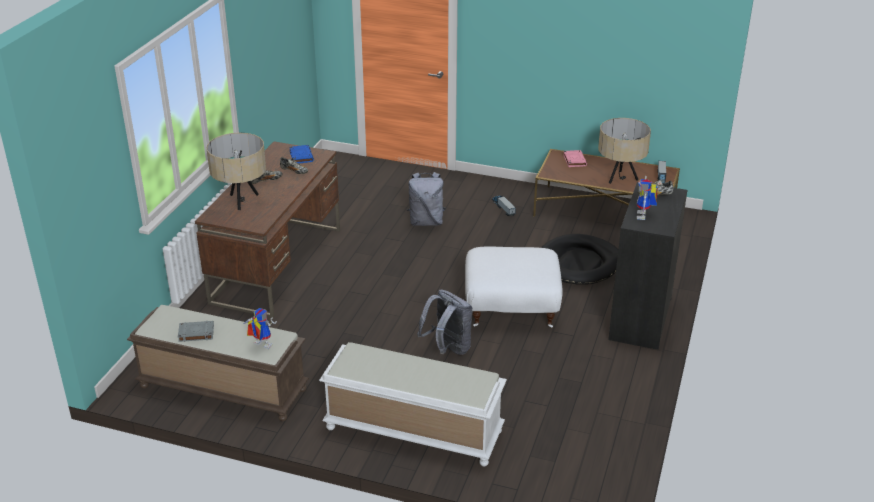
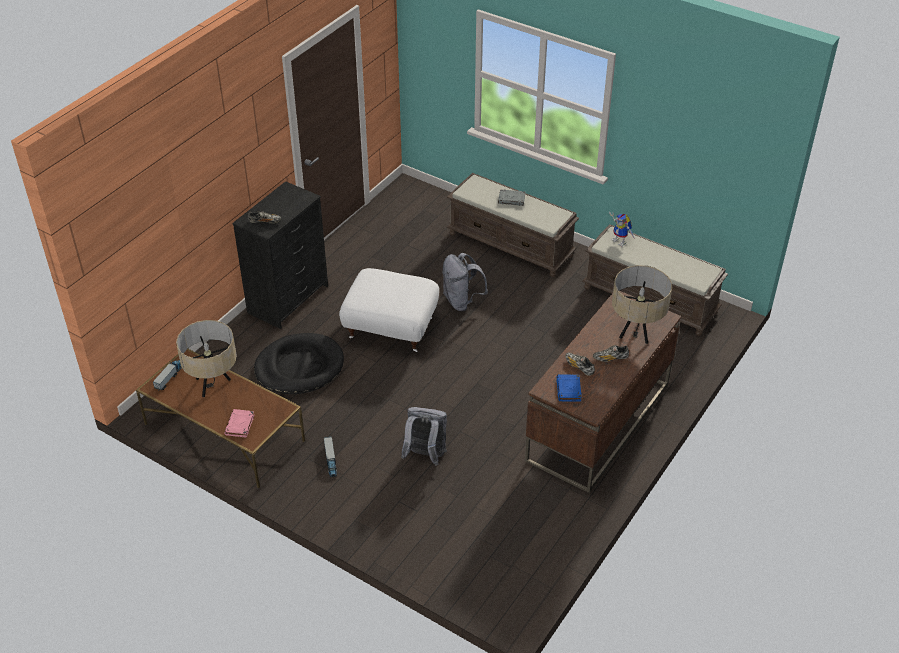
camera: 165 degrees left, 10 degrees up
(195, 333) = (672, 259): grey book -> grey book (512, 199)
(412, 430) = (511, 244): white bench -> brown bench
(644, 216) = (292, 202): toy robot -> none

